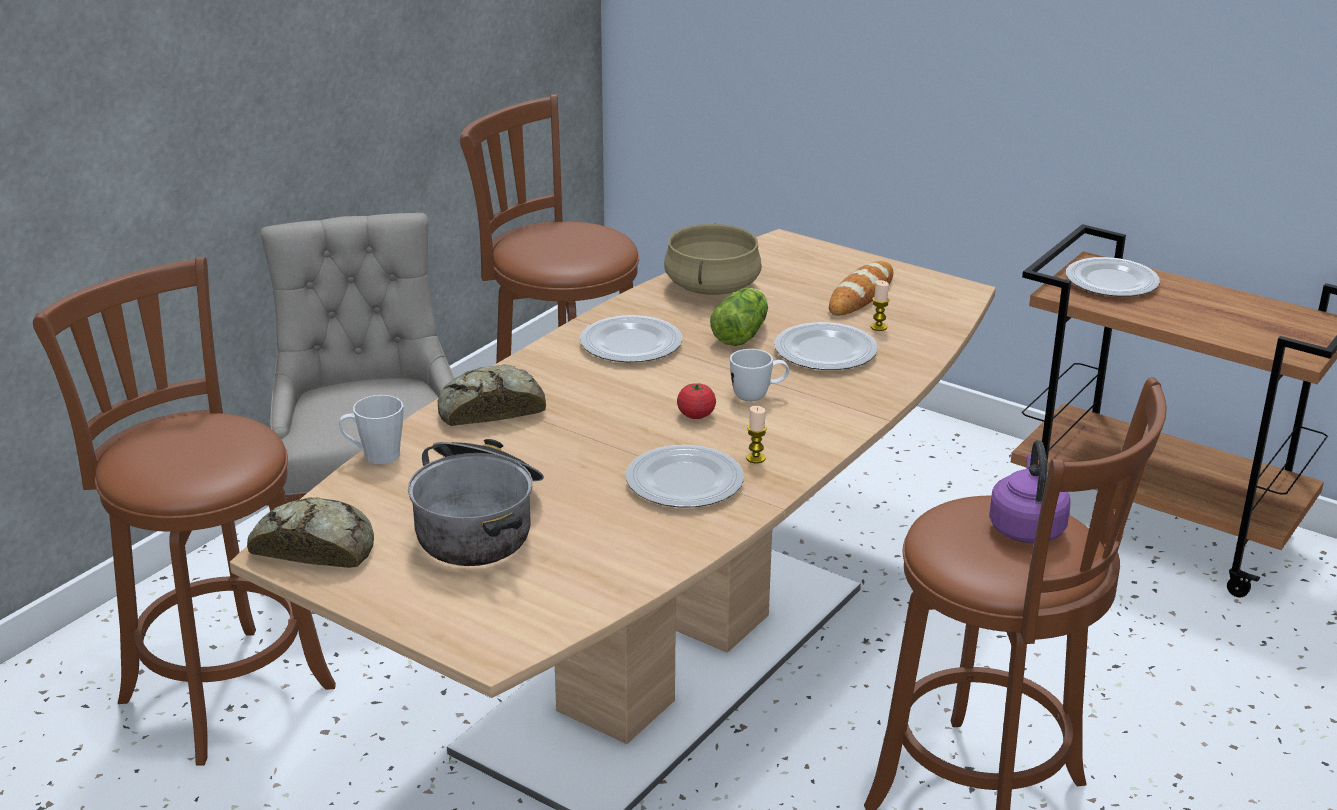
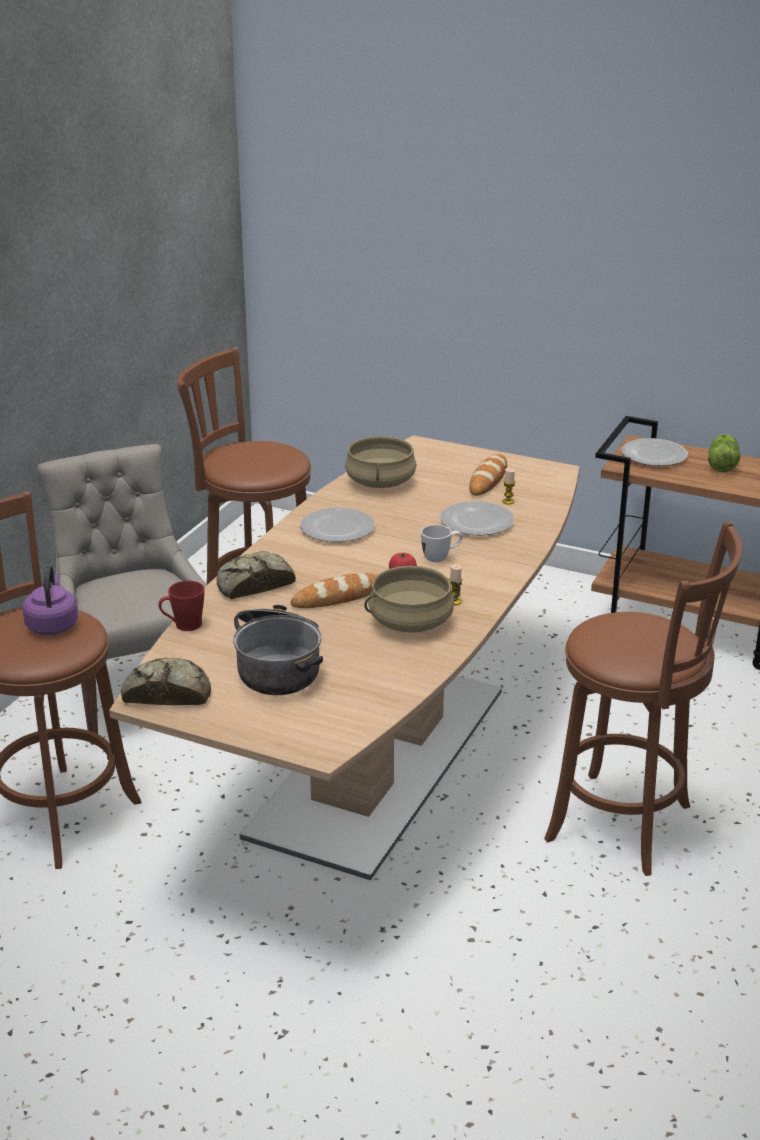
camera: 10 degrees left, 0 degrees up
(374, 456) = (183, 625): grey mug -> red mug
(598, 436) = (339, 596): none -> bread
(683, 482) = (411, 623): plate -> beige cooking pot
(742, 333) = (414, 514): lettuce -> lettuce (722, 464)
(1026, 527) = (647, 631): purple kettle -> purple kettle (52, 625)

